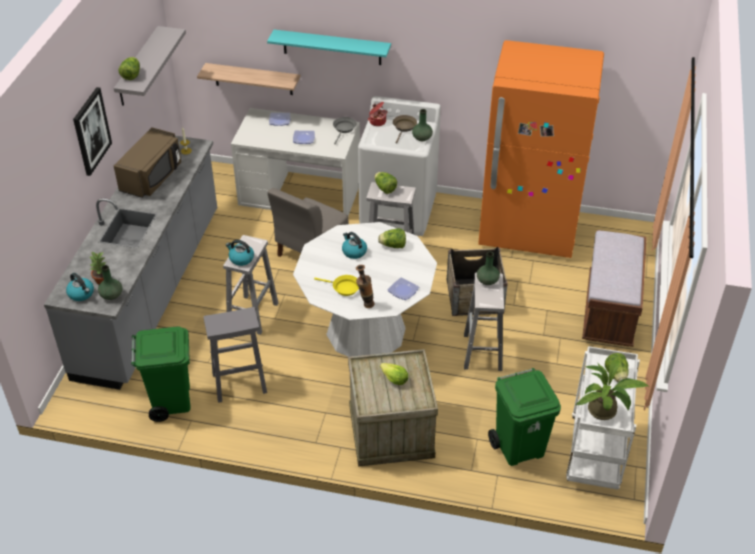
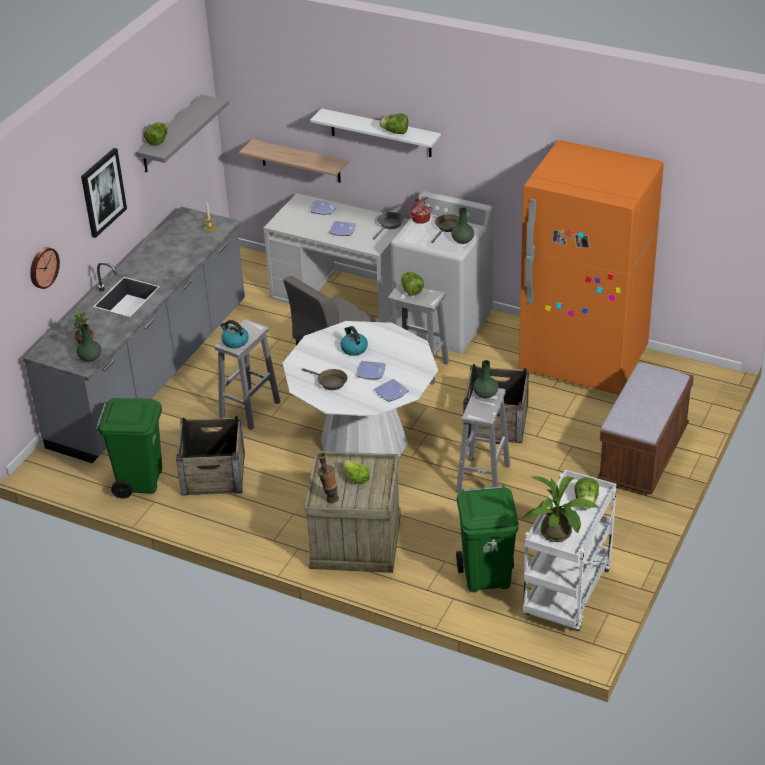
camera: 15 degrees right, 5 degrees down
(50, 213) = (42, 267): none -> wall clock
(81, 294) = (61, 353): kettle -> none
(152, 177) = (167, 250): brown microwave -> none
(238, 383) = (213, 474): grey stool -> crate
(332, 47) = (380, 133): turquoise shelf -> white shelf
(344, 288) = (330, 382): yellow frying pan -> brown frying pan
(365, 304) = (346, 400): vase -> vase (329, 498)
(377, 272) = (370, 371): none -> plate
(393, 246) = (397, 348): lettuce -> lettuce (395, 132)

